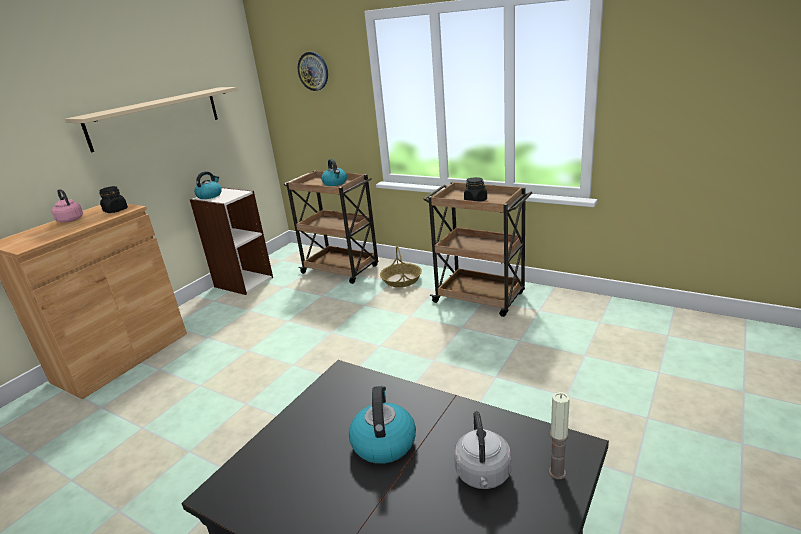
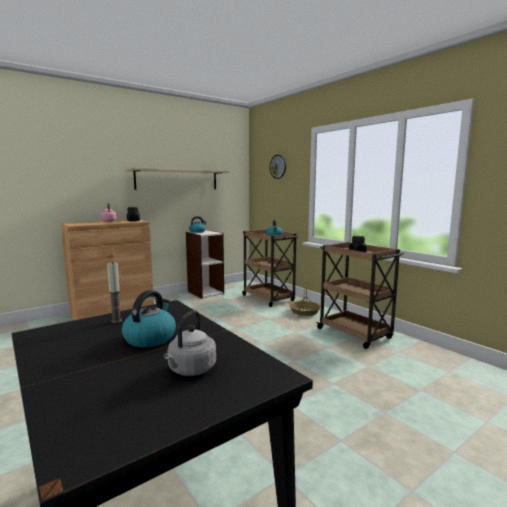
camera: 20 degrees right, 15 degrees down
(557, 472) = (246, 384): candle -> candle (116, 321)

